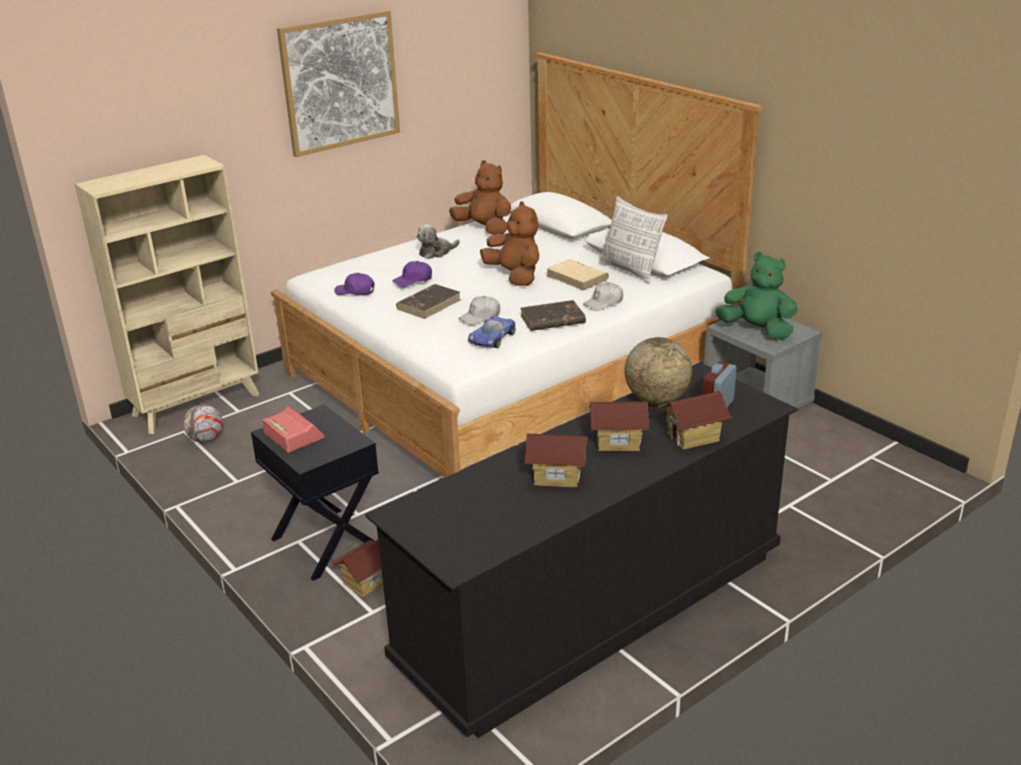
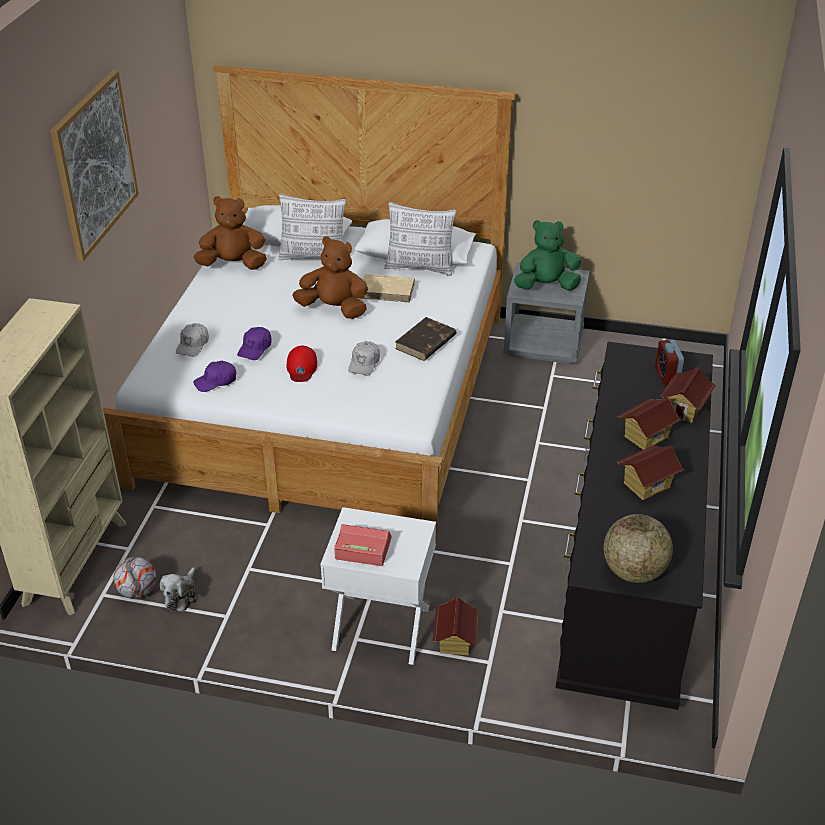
camera: 40 degrees left, 10 degrees up
(325, 543) = (381, 628): black nightstand -> white nightstand
(429, 304) = (301, 367): brown book -> red cap
(436, 252) = (227, 308): plush toy -> plush toy (181, 595)
(491, 338) = (403, 381): toy car -> none
(552, 241) = (313, 257): none -> pillow
(603, 303) = (440, 309): white cap -> white cap (193, 345)
(656, 399) = (623, 388): globe -> globe (634, 572)

